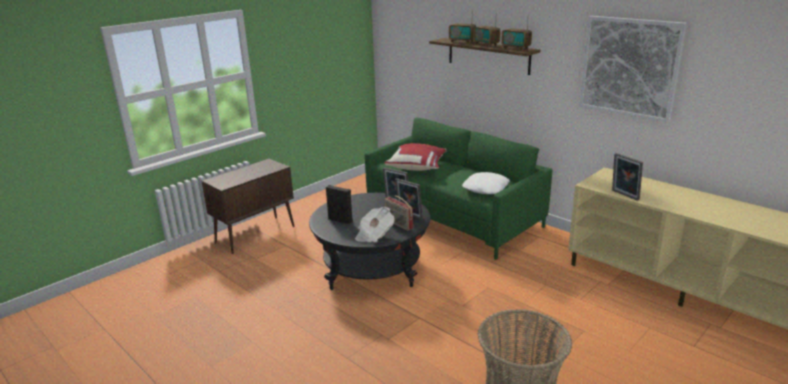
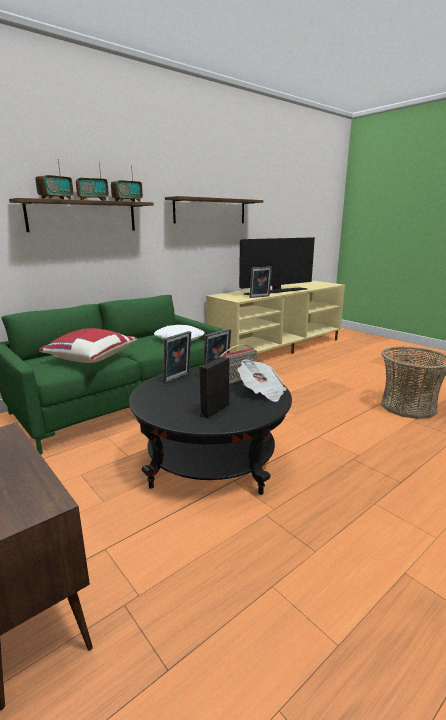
camera: 85 degrees left, 5 degrees down
(629, 67) = (210, 211): picture -> shelf
(680, 204) = (276, 292): none -> television

